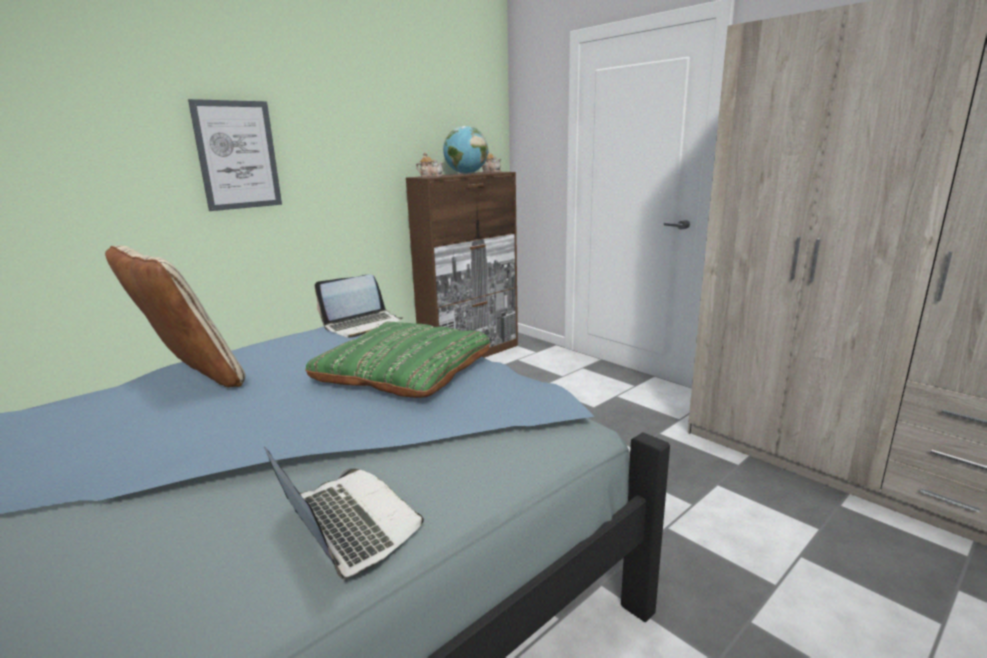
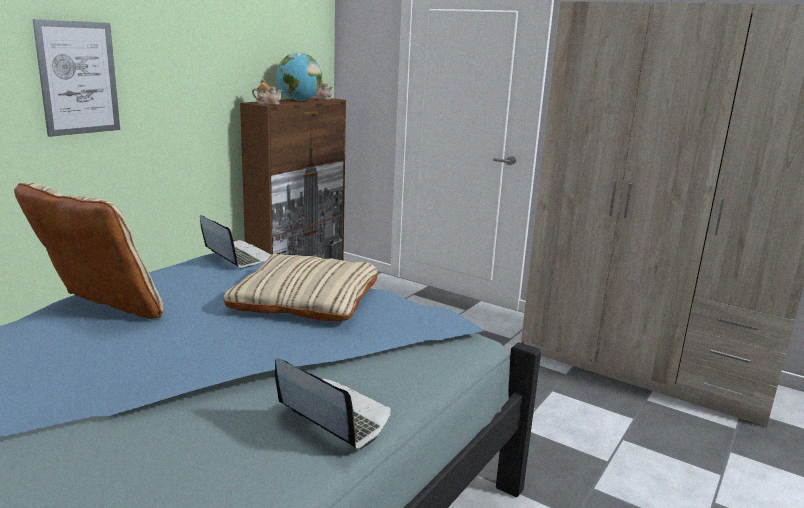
camera: 15 degrees left, 0 degrees up
(362, 325) = (236, 257): laptop -> laptop turned 90 degrees counterclockwise
(404, 369) = (305, 298): green pillow -> beige pillow

